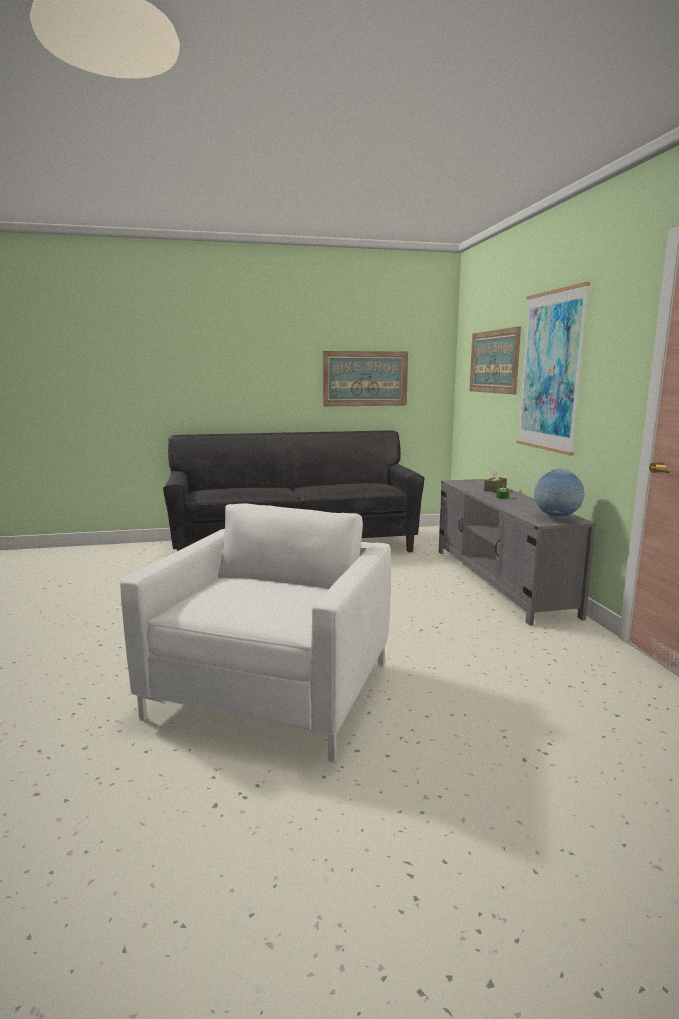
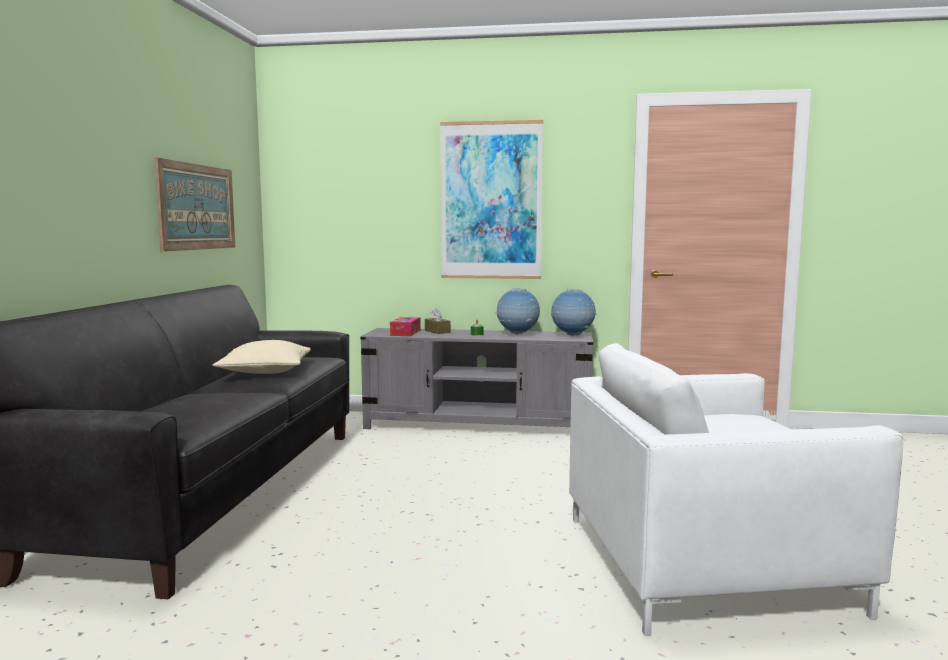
camera: 70 degrees left, 5 degrees down
(273, 689) = (702, 562): white armchair -> white armchair turned 45 degrees counterclockwise
(333, 486) = (265, 371): none -> beige pillow
(473, 485) = (405, 333): none -> tissue box
(494, 361) = (370, 190): picture -> none
(526, 506) = (518, 334): none -> globe

